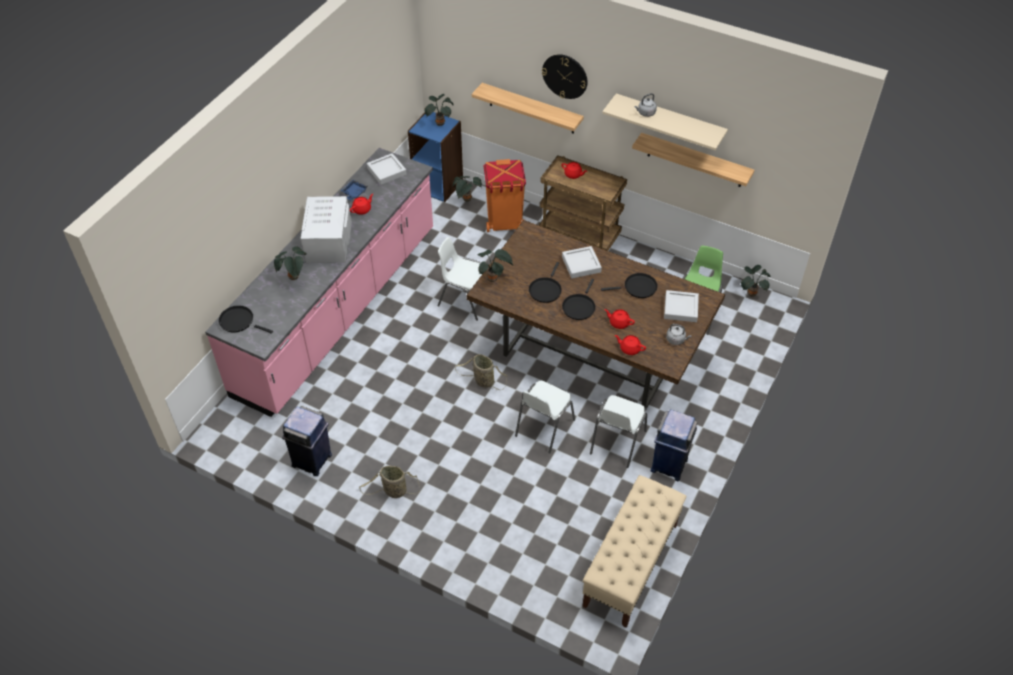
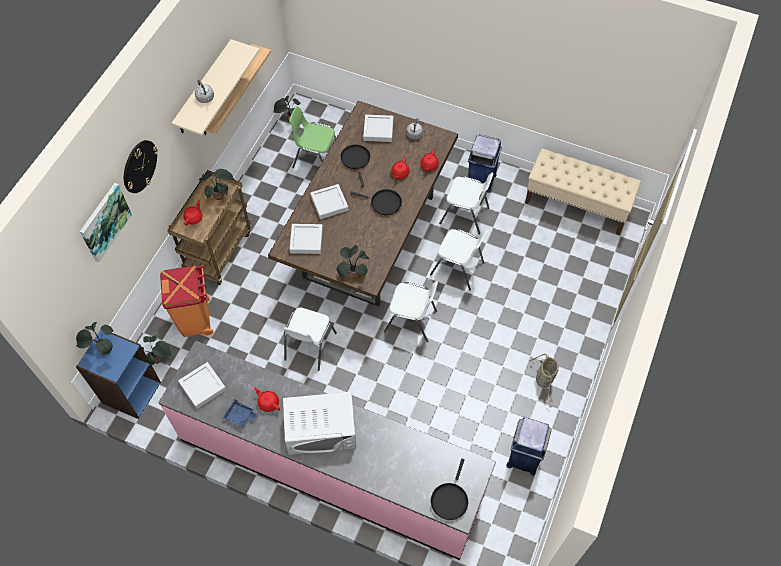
camera: 95 degrees left, 10 degrees up
(294, 278) = (380, 455): potted plant -> potted plant (220, 196)
(482, 381) = (411, 321): basket -> white chair
(510, 63) = (104, 222): none -> picture
(531, 109) = (133, 230): shelf -> none
(537, 246) = (306, 240): none -> grey tray
(545, 290) = (364, 230): black frying pan -> none

